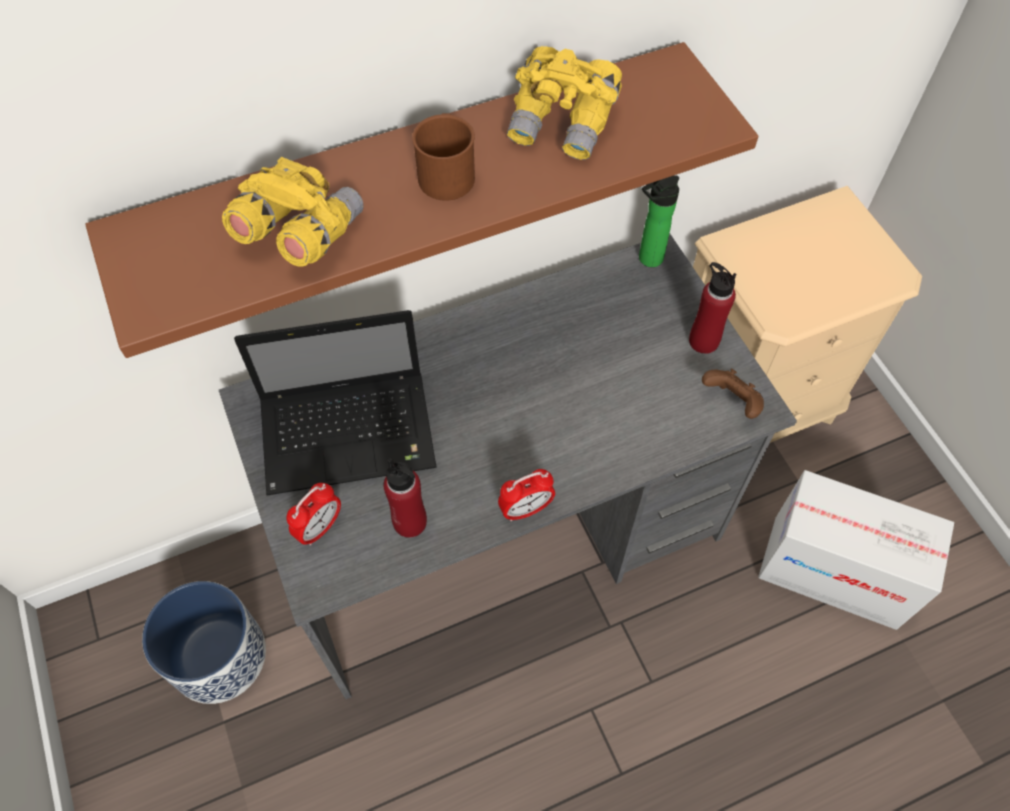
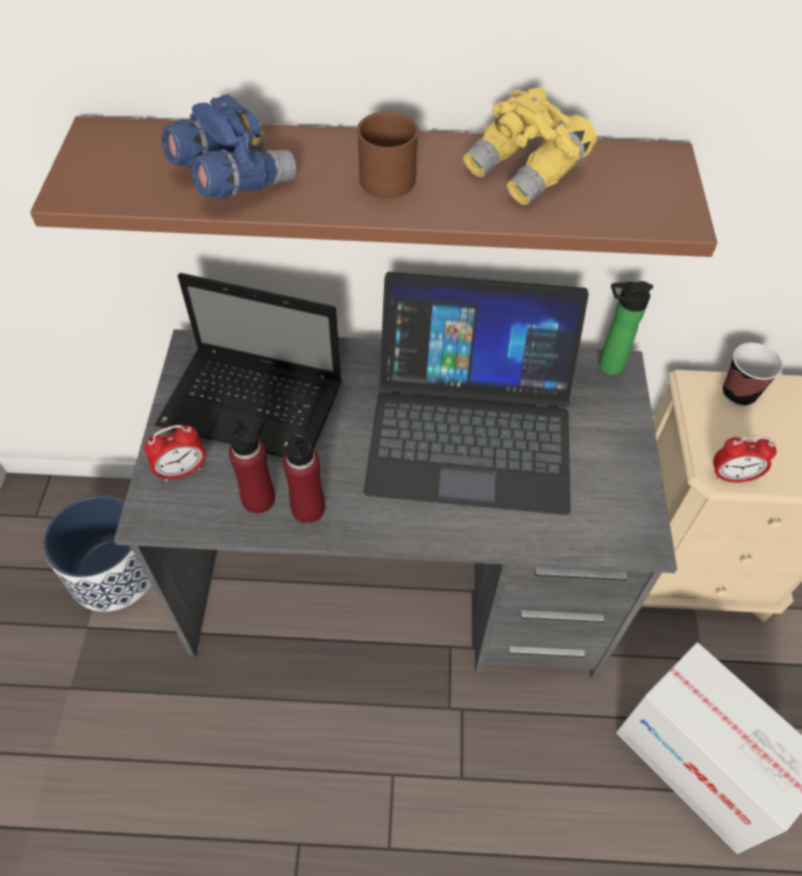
camera: 25 degrees right, 5 degrees down
(299, 233) = (232, 179): yellow binoculars -> blue binoculars
(525, 509) = (365, 534): alarm clock -> alarm clock (732, 476)
(562, 368) = (471, 427): none -> laptop
(703, 341) = (621, 457): red bottle -> red bottle (308, 508)
(732, 402) = (618, 524): brown game controller -> none
(763, 239) = (738, 394): none -> cup

